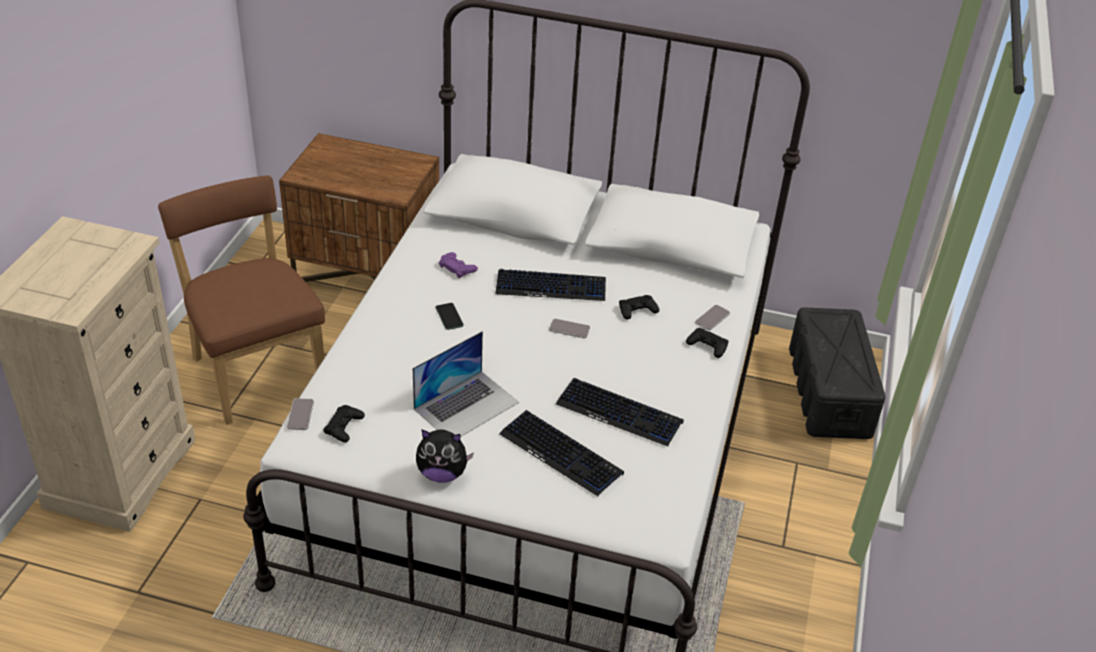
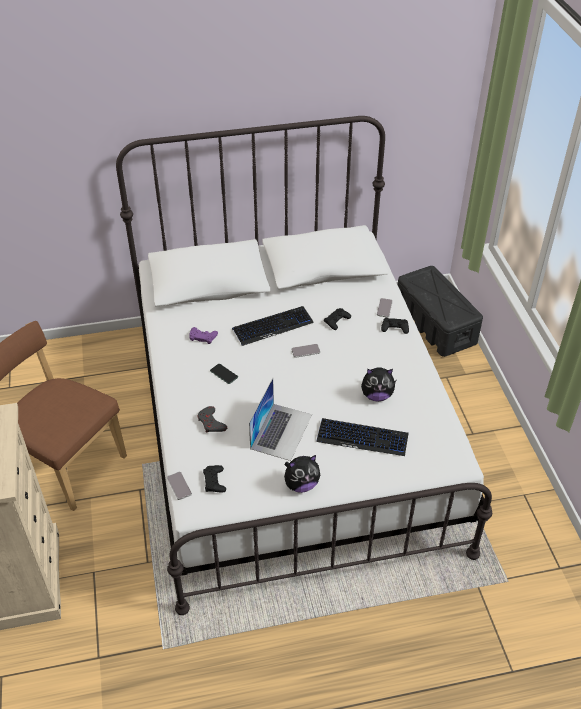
camera: 25 degrees left, 5 degrees up
(367, 273) = (93, 359): brown nightstand -> none
(391, 363) = (211, 423): none -> grey game controller
(619, 413) = (376, 395): keyboard -> plush toy

